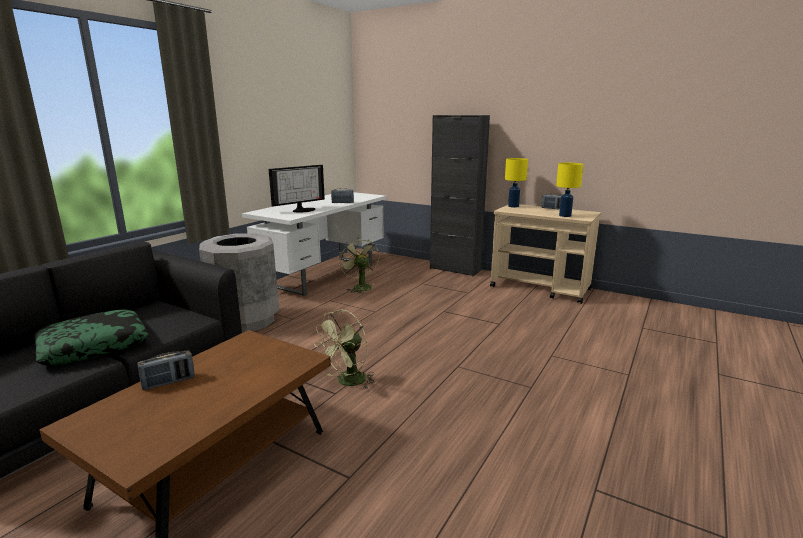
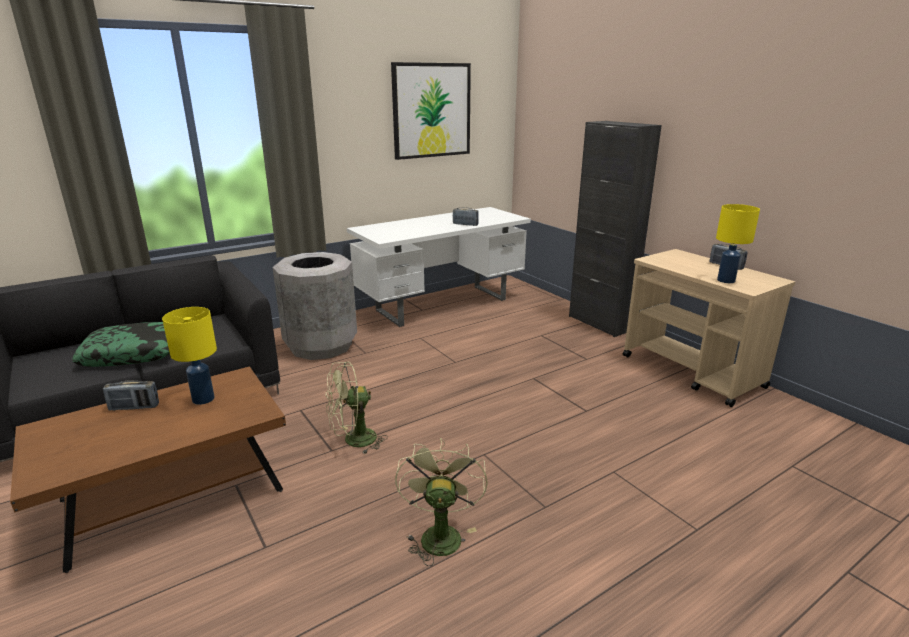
camera: 25 degrees right, 5 degrees up
(299, 110) = (431, 110): none -> picture
(303, 210) = (410, 230): monitor -> none
(360, 287) = (466, 327): green fan -> green fan (439, 533)
(513, 206) = (672, 255): yellow table lamp -> yellow table lamp (204, 399)

